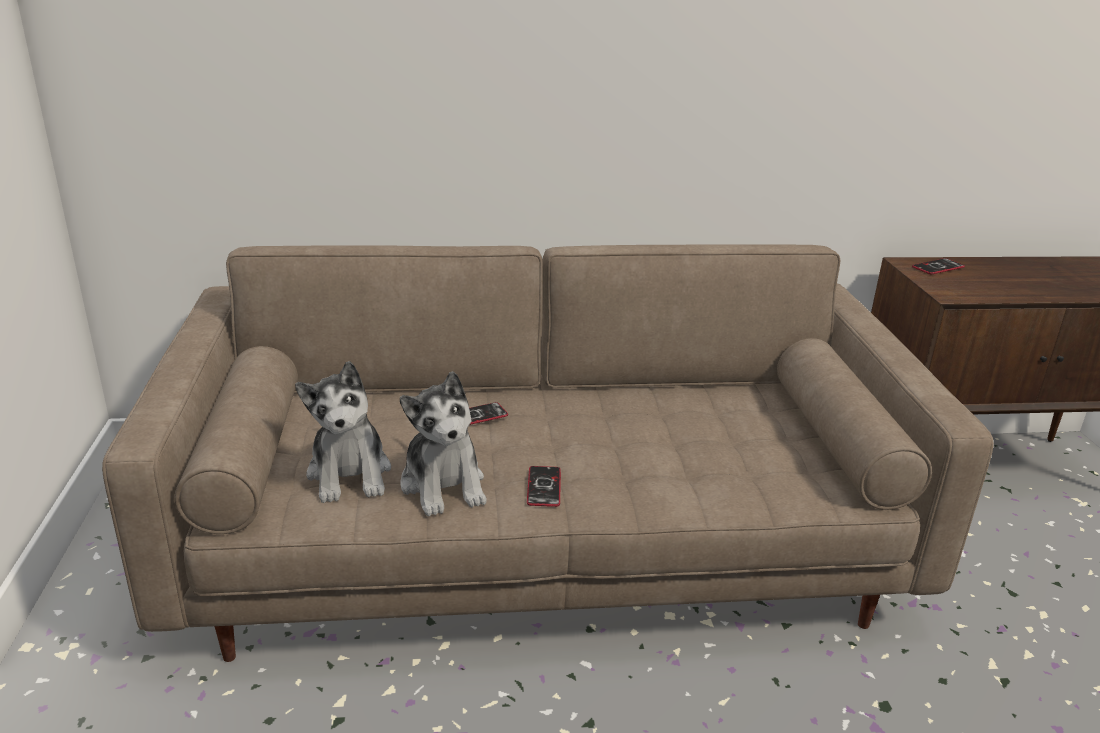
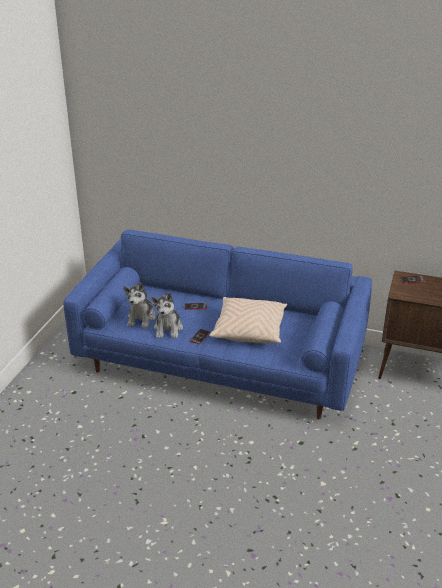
camera: 25 degrees right, 5 degrees up
(543, 542) = (221, 360): beige sofa -> blue sofa
(648, 444) = (249, 330): none -> beige pillow

